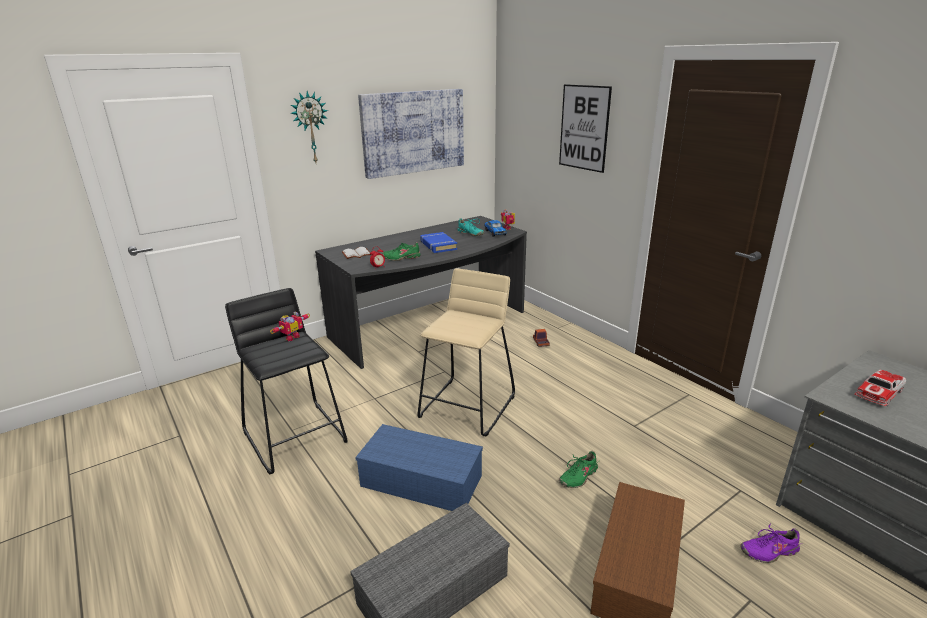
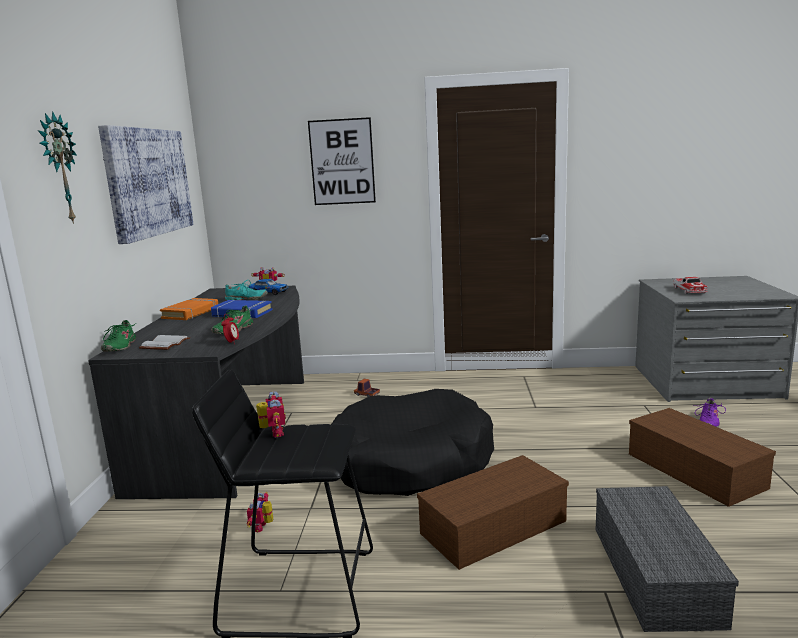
camera: 50 degrees left, 10 degrees down
(342, 393) = (263, 527): none -> toy robot
(420, 234) = (191, 313): none -> orange book
(423, 480) = (494, 526): blue storage box -> brown storage box
(468, 407) = (410, 462): beige stool -> black dog bed
(578, 476) = (571, 451): green shoe -> green shoe (119, 347)

